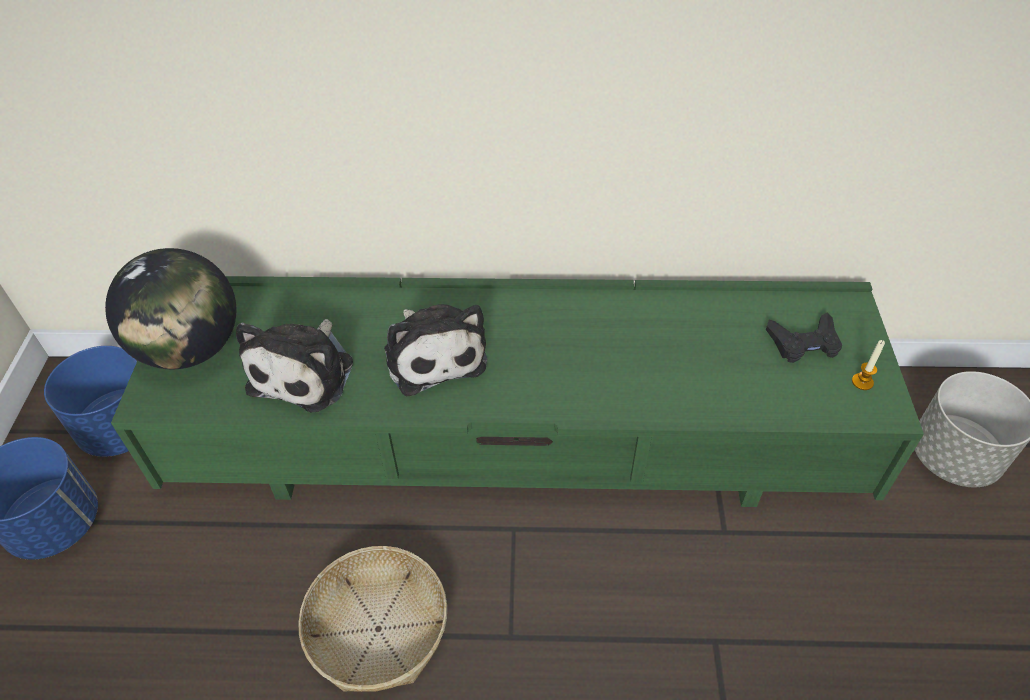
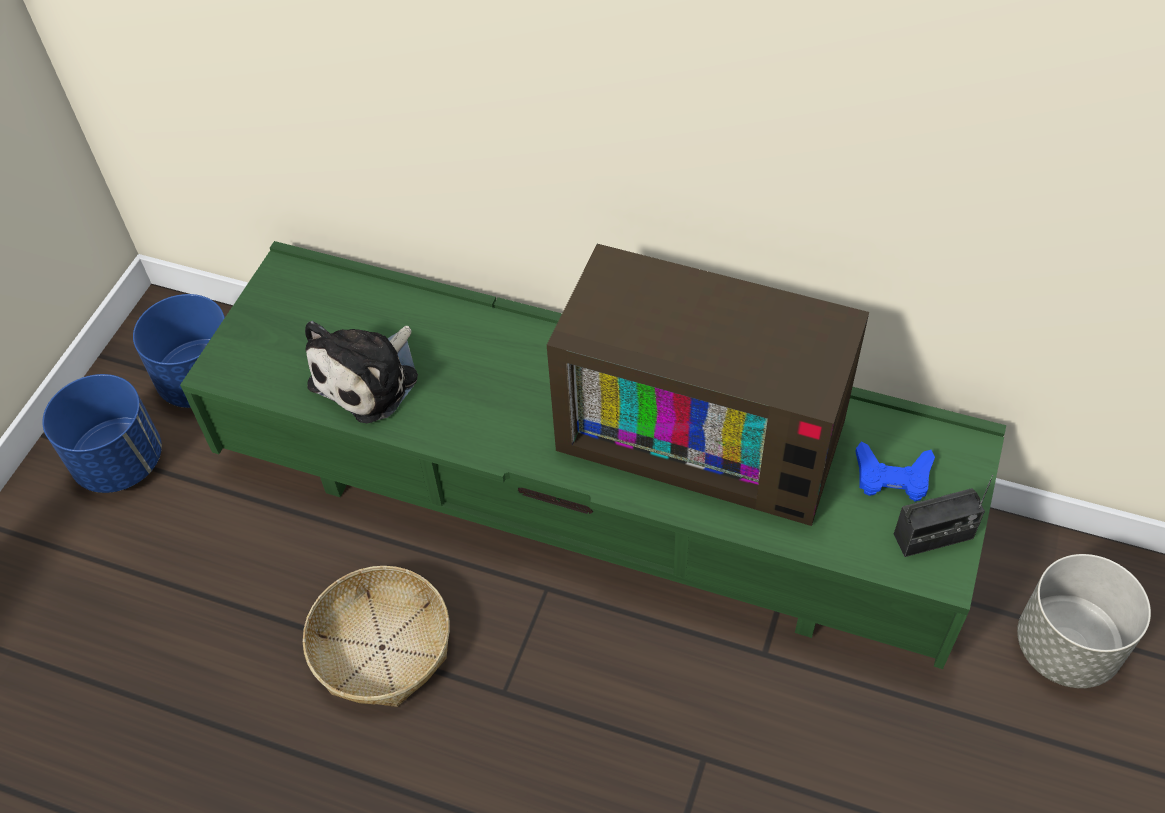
camera: 20 degrees right, 5 degrees up
(191, 349) = (270, 326): globe -> none
(434, 354) = (499, 391): plush toy -> none
(632, 342) = (706, 429): none -> television
(804, 343) = (892, 477): black game controller -> blue game controller
(862, 382) = (933, 536): candle -> radio

